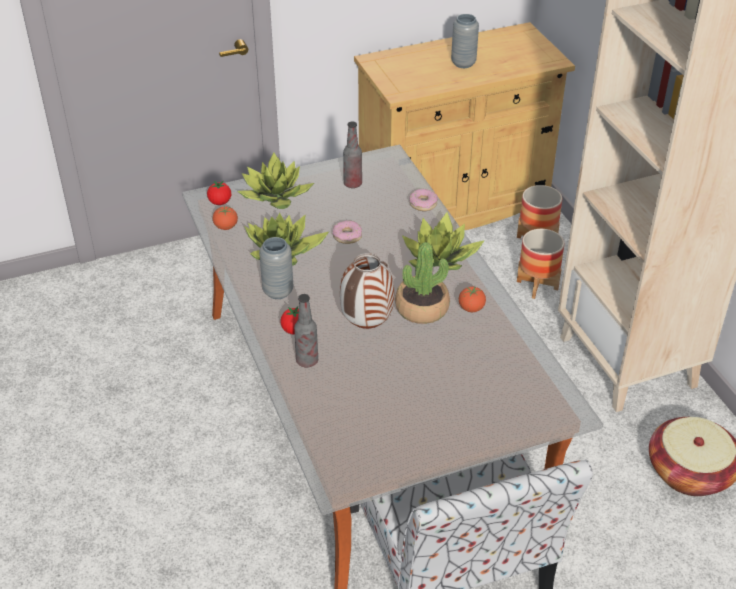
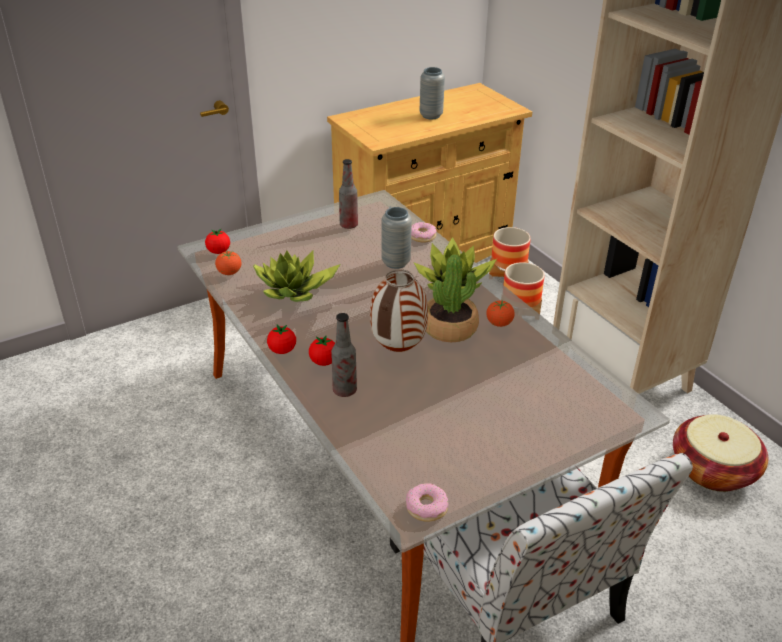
camera: 10 degrees left, 5 degrees down
(259, 314) = (282, 350): none -> tomato
(276, 196) = (275, 242): potted plant -> none
(278, 291) = (297, 327): grey vase -> grey vase (396, 263)
(347, 236) = (355, 270): donut -> donut (426, 507)

